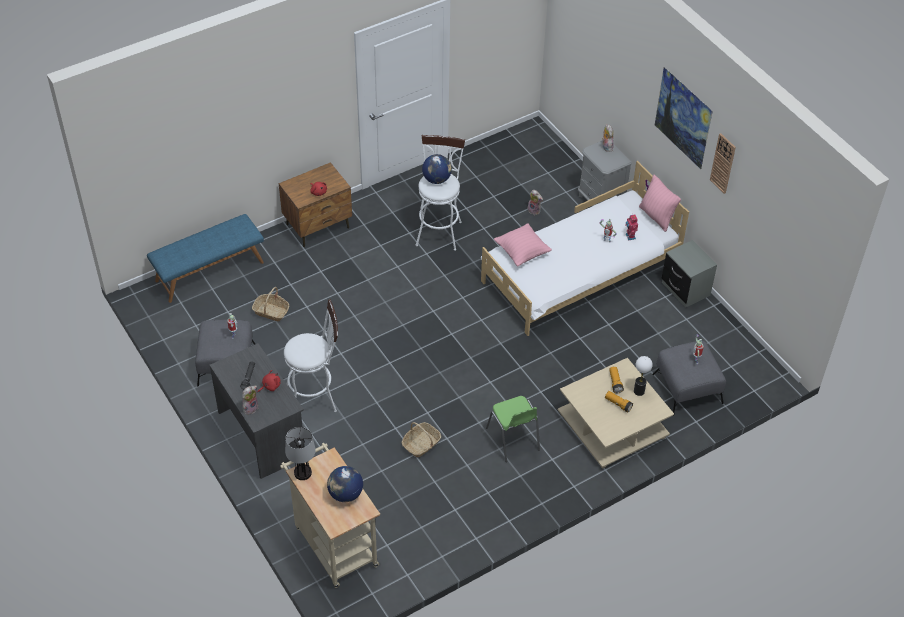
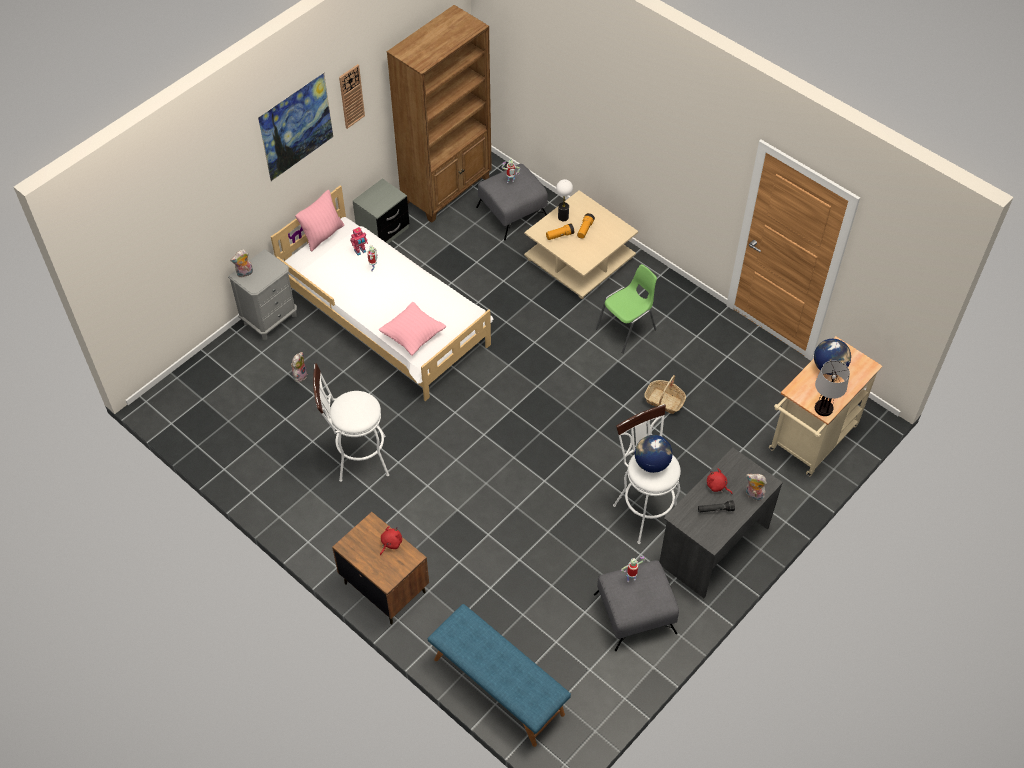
camera: 105 degrees left, 5 degrees up
(271, 311) = (540, 594): basket -> none
(437, 179) = (350, 412): globe -> globe (651, 463)
(730, 345) = (447, 189): none -> brown bookcase

